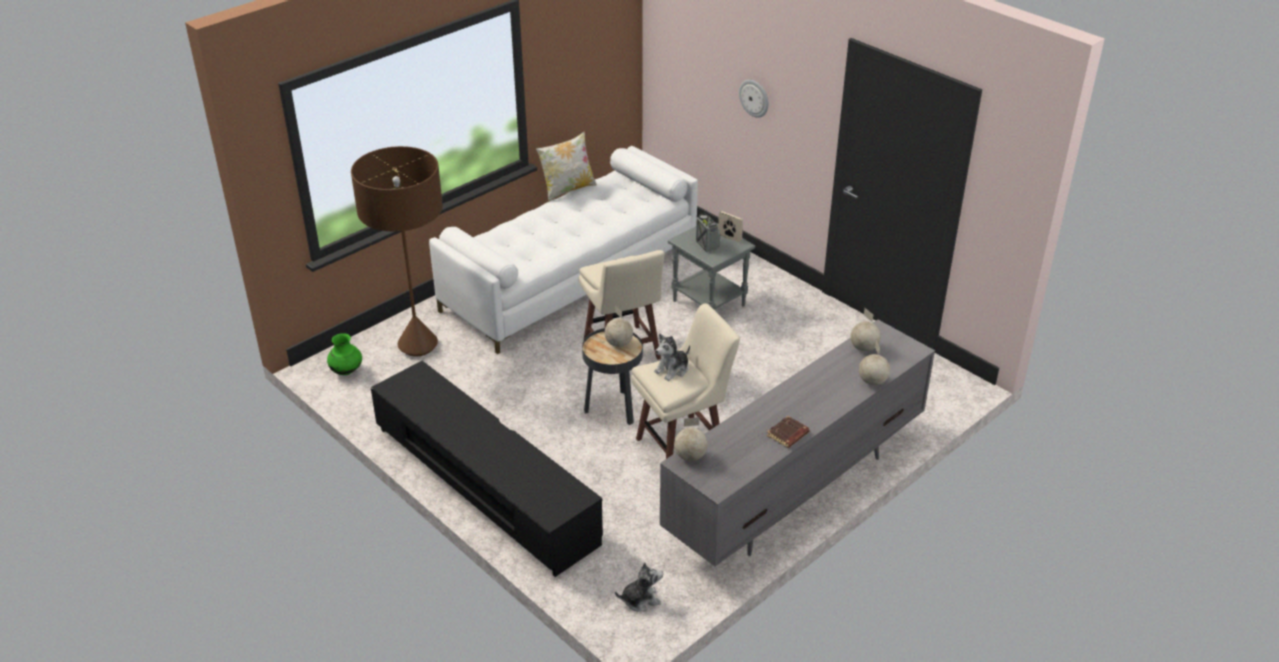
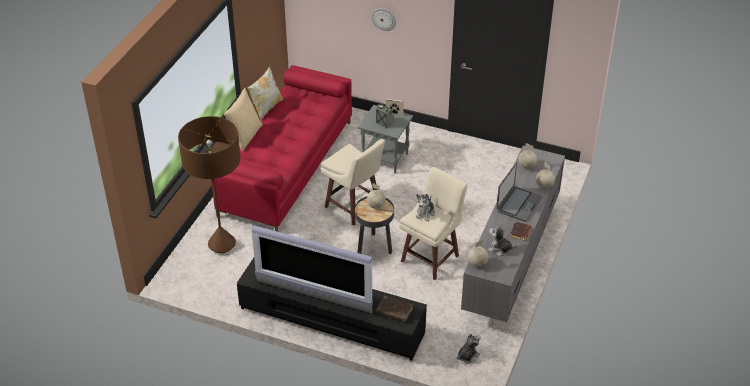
camera: 25 degrees left, 5 degrees up
(346, 371) = (187, 277): green vase -> none
(453, 437) = (313, 297): none -> television
(515, 214) = (245, 136): none -> beige pillow
(549, 492) = (394, 311): none -> brown book
(570, 278) = (286, 167): white sofa -> red sofa
(739, 448) = (500, 249): none -> plush toy
(813, 395) = (518, 204): none -> laptop

